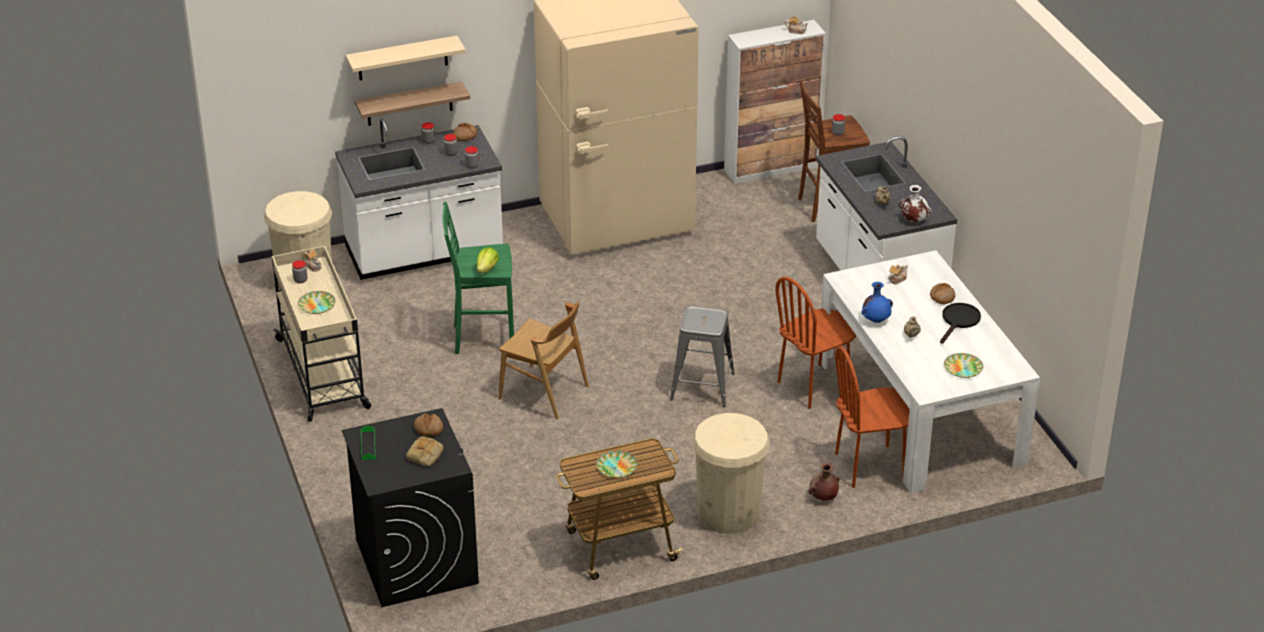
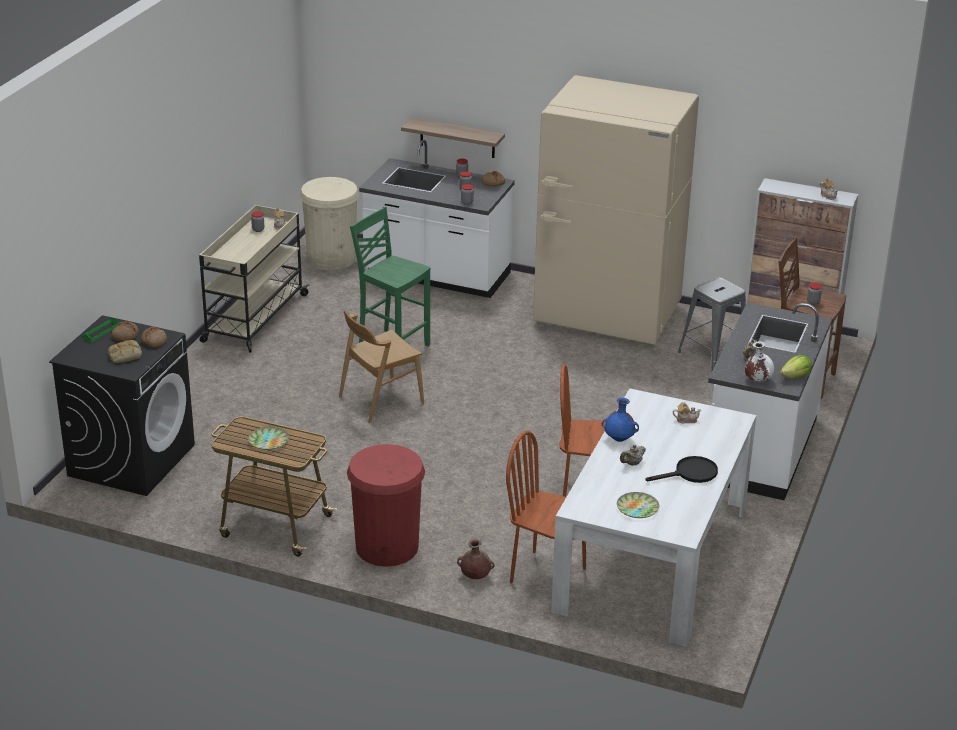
camera: 40 degrees right, 5 degrees down
(317, 305) = (244, 248): plate -> none
(402, 58) = (454, 92): beige shelf -> none
(487, 269) = (389, 276): lettuce -> lettuce (796, 377)
(544, 392) = (380, 400): brown chair -> brown chair turned 75 degrees clockwise
(702, 387) = (501, 453): grey stool -> grey stool (713, 355)
(728, 512) = (387, 547): beige trash can -> red trash can
(942, 297) = (704, 450): bread -> bread (125, 335)

